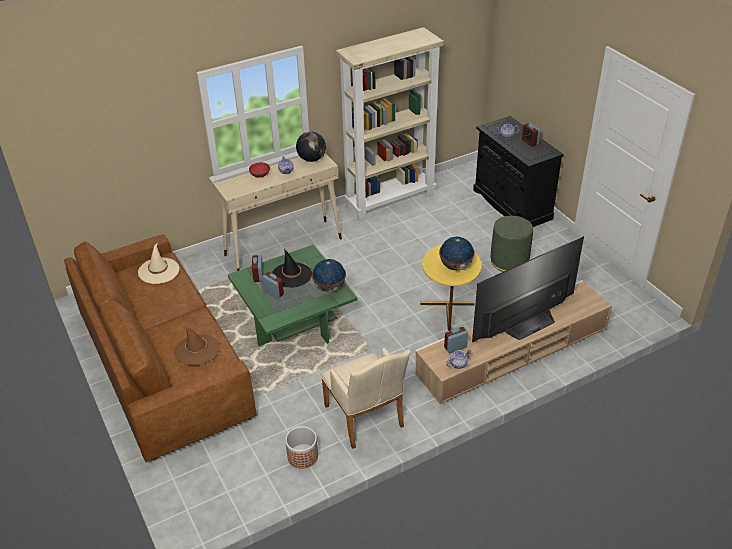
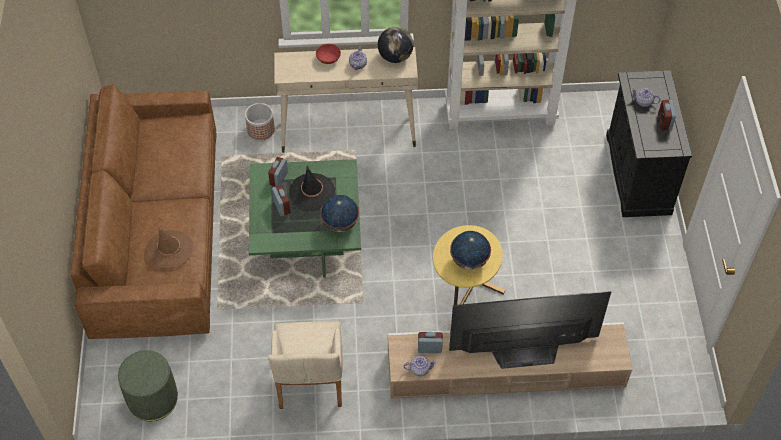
camera: 25 degrees right, 15 degrees up
(159, 271) = (182, 135): beige hat -> none
(303, 456) = (229, 396): planter -> planter (261, 130)
(509, 261) = (581, 252): green ottoman -> green ottoman (153, 399)

